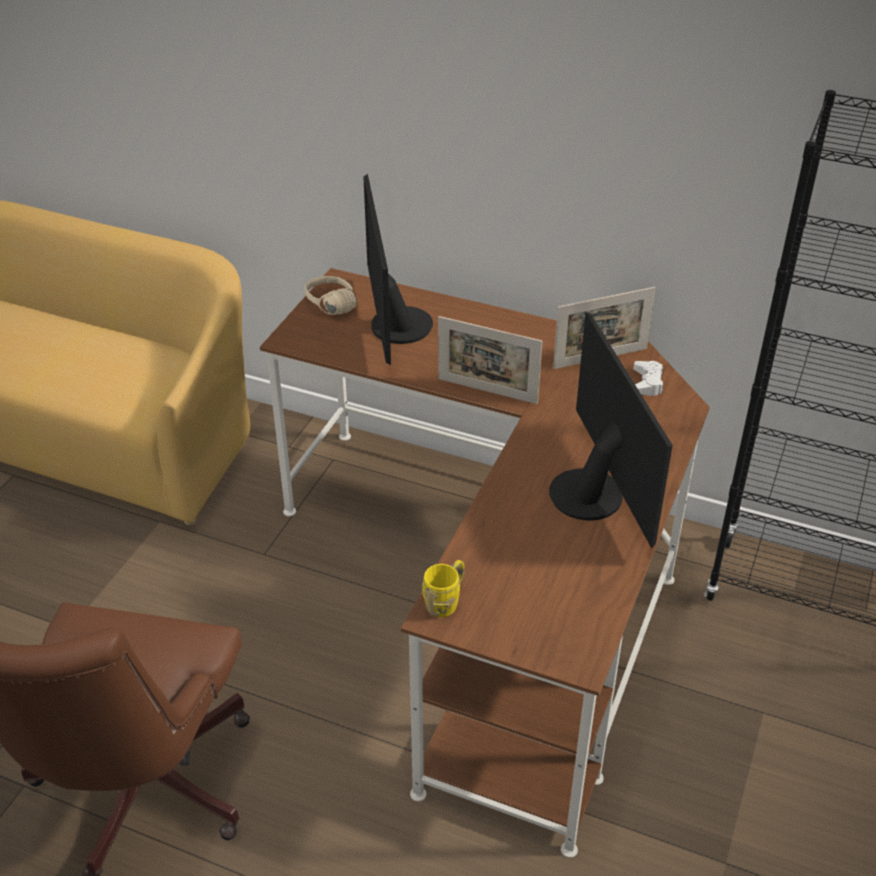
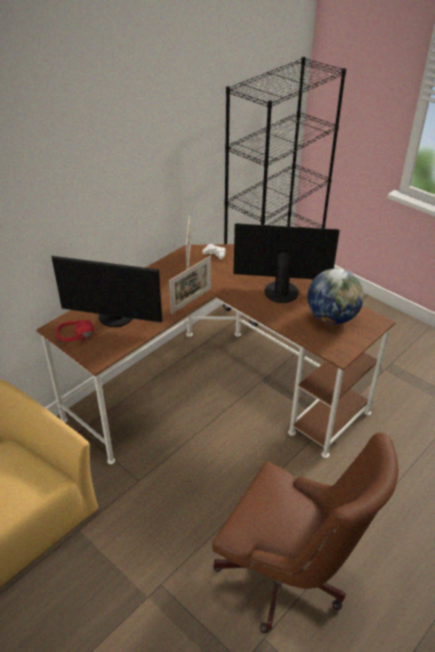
camera: 70 degrees left, 0 degrees up
(324, 308) = (76, 340): beige headphones -> red headphones
(445, 601) = (332, 350): yellow mug -> none
(550, 584) = (332, 317): none -> globe

